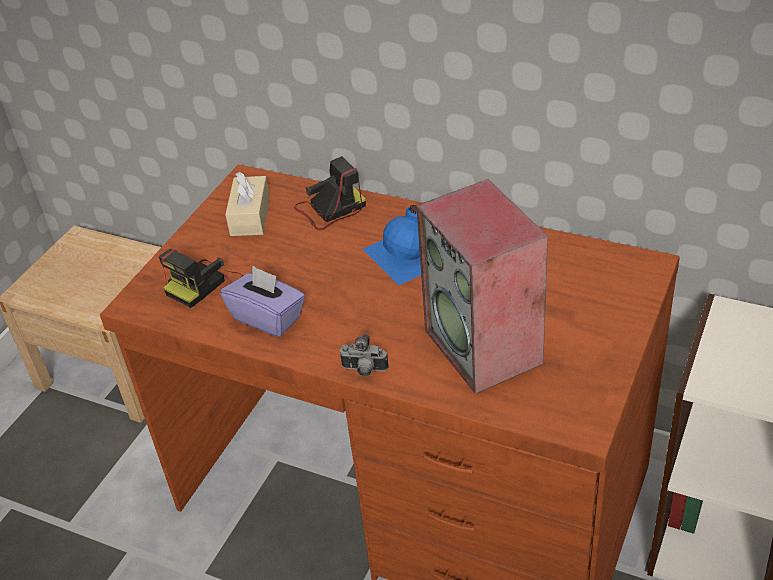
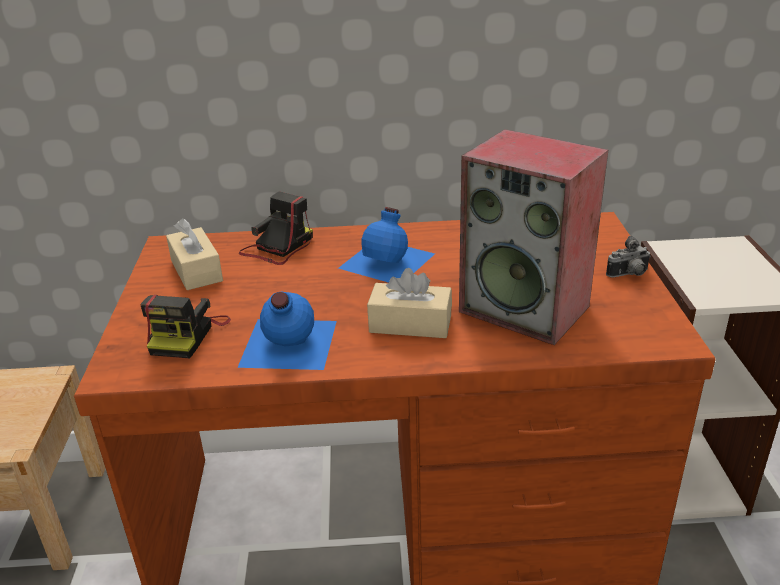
camera: 30 degrees left, 10 degrees down
(268, 318) = (287, 344): purple tissue box -> blue bottle
(364, 370) = (430, 358): camera -> camera (629, 275)
(375, 330) = (410, 324): none -> beige tissue box

